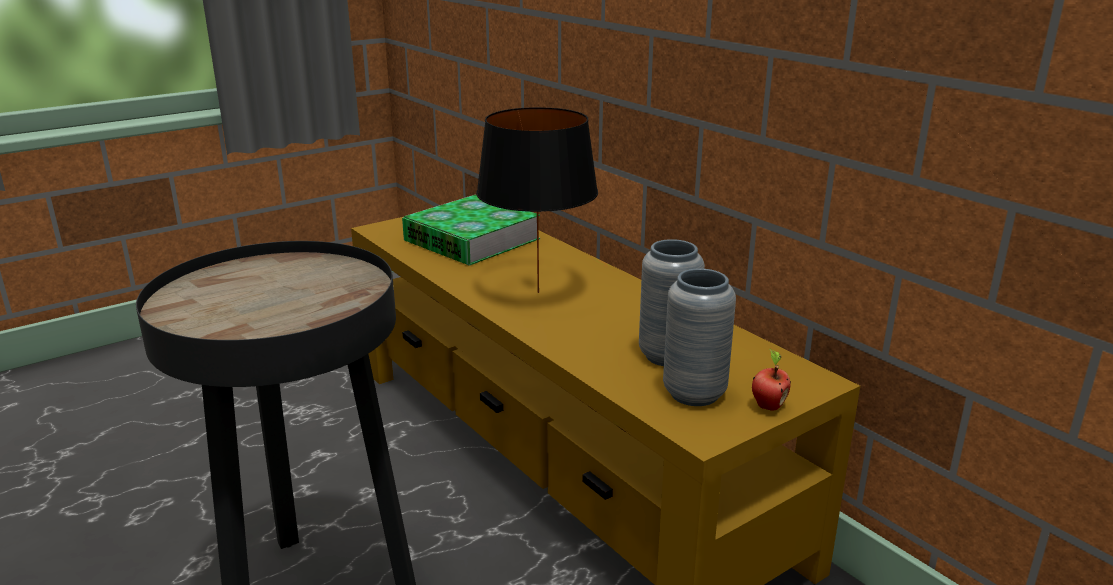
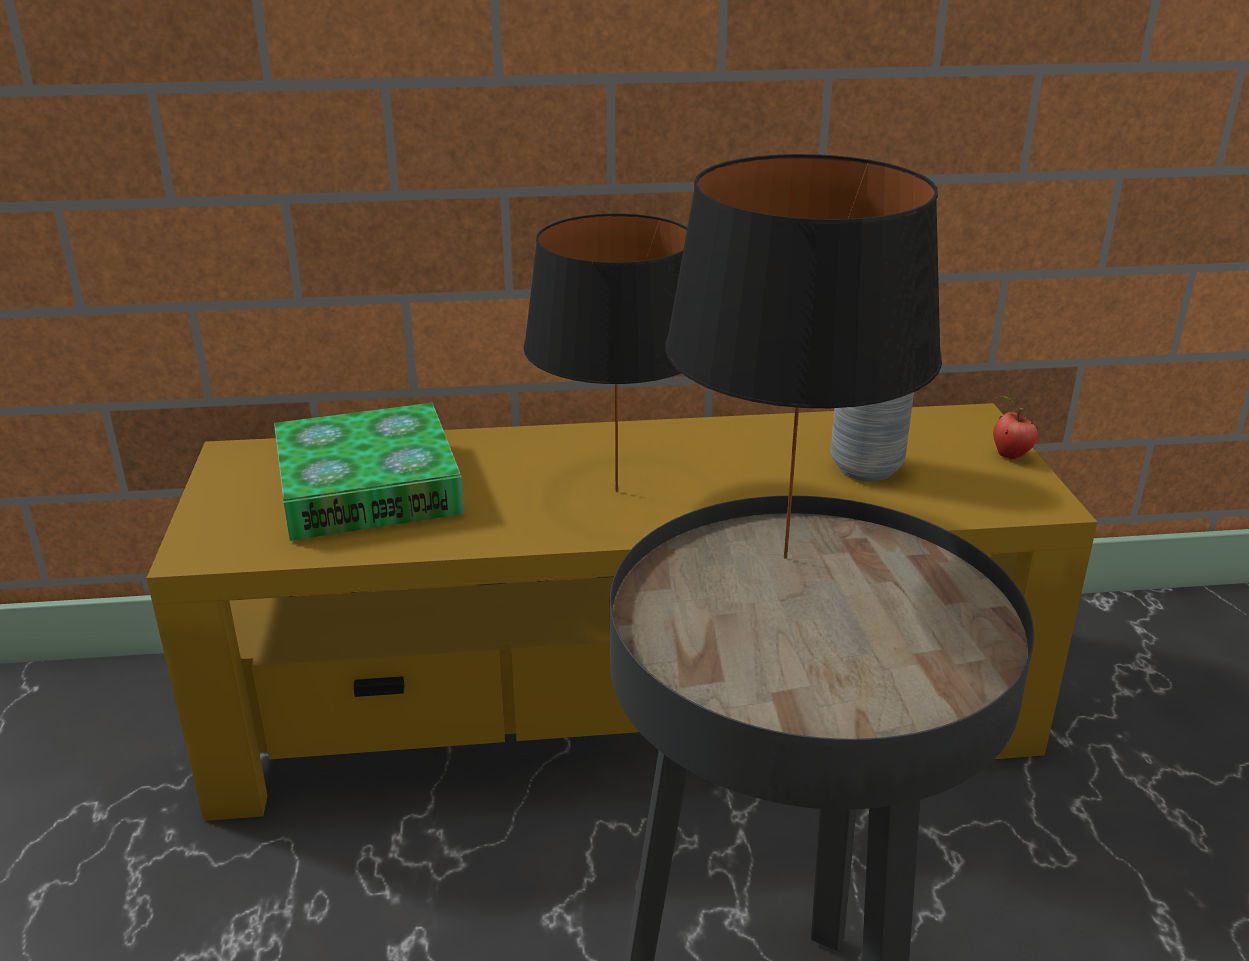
camera: 60 degrees left, 5 degrees up
(331, 278) = (783, 556): none -> black table lamp
(694, 394) = (961, 482): grey vase -> none

